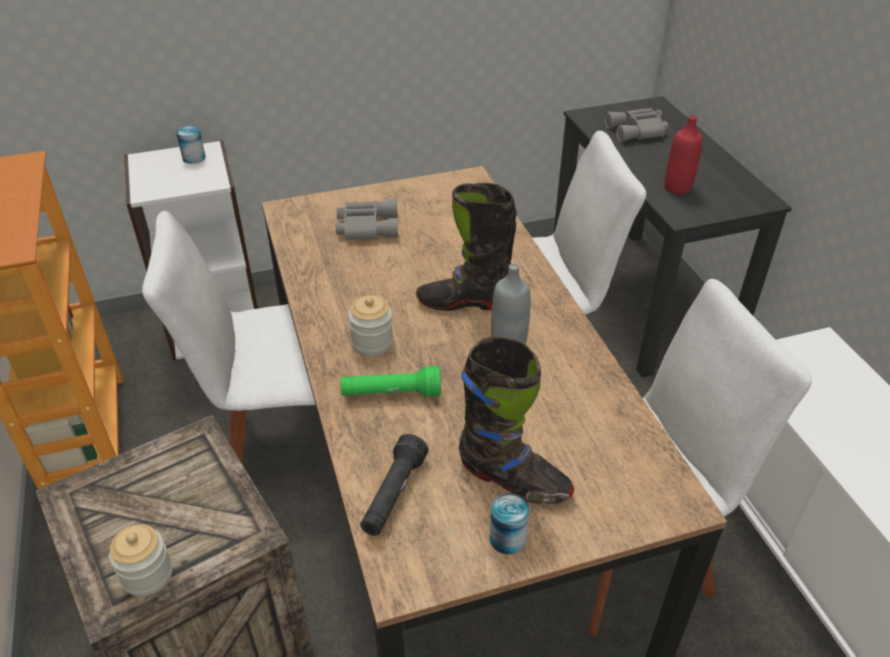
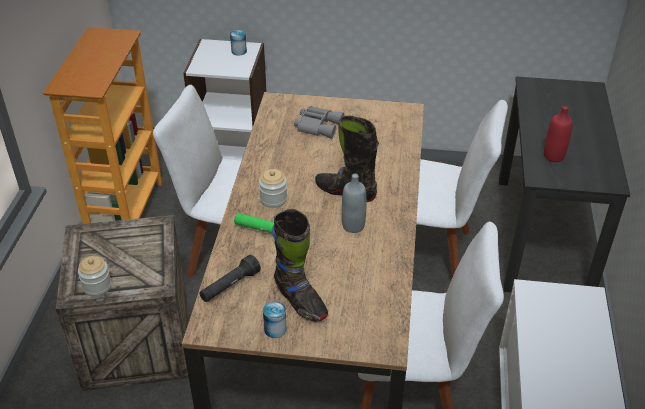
camera: 25 degrees right, 0 degrees up
(637, 131) = (559, 106): grey binoculars -> none

